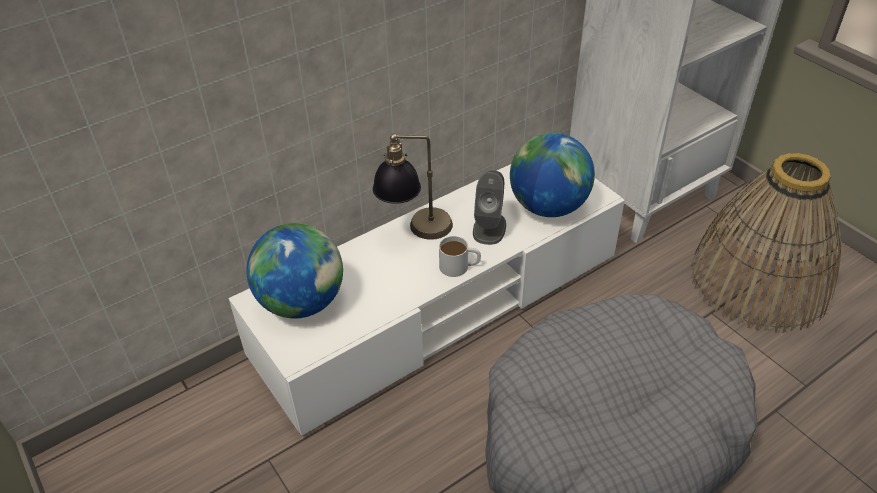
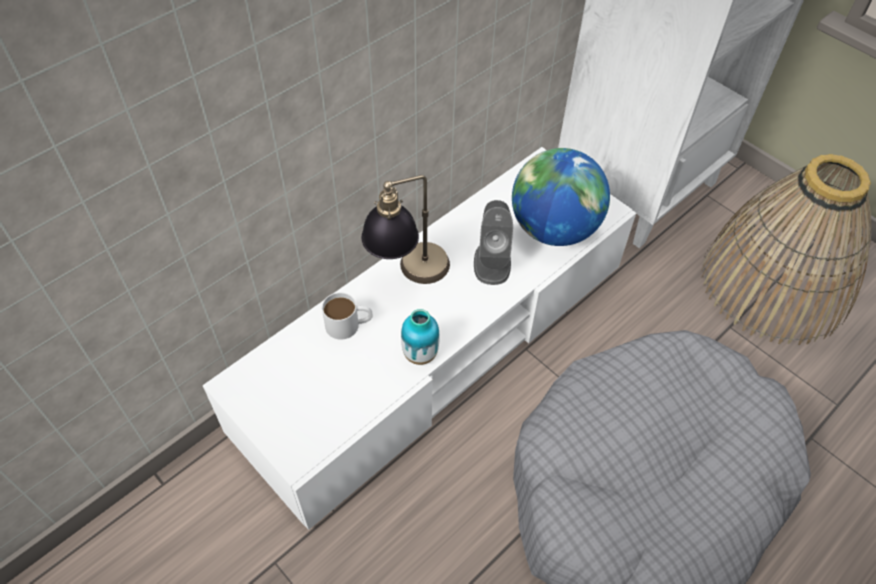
camera: 10 degrees left, 10 degrees up
(302, 302) = (292, 382): globe -> none
(413, 291) = (420, 354): none -> vase
(459, 266) = (467, 317): white mug -> white mug (349, 325)

